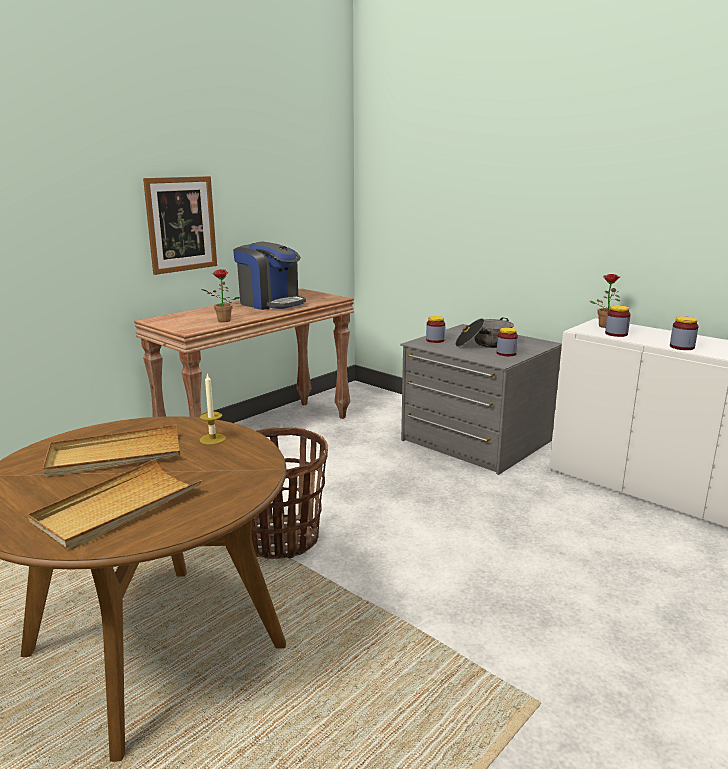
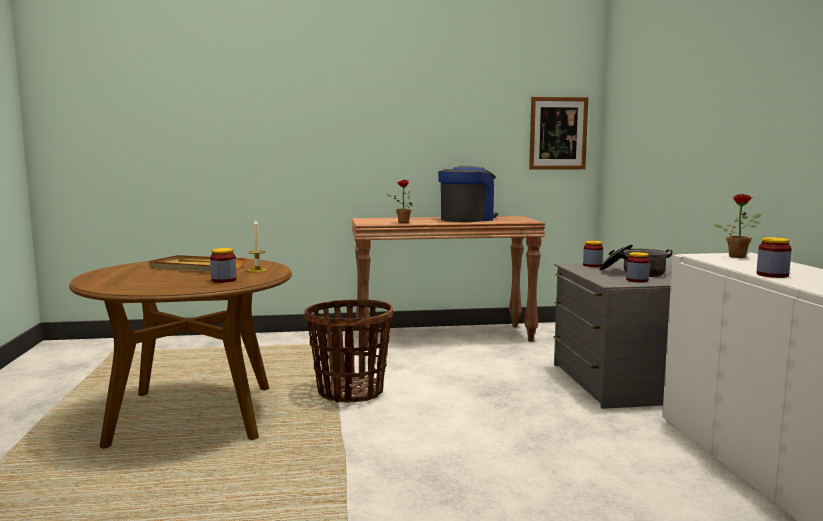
camera: 40 degrees right, 10 degrees down
(117, 507) = (143, 281): beige tray -> none
(181, 224) = (404, 148): picture -> picture (558, 133)
(270, 303) = (467, 219): coffee machine -> coffee machine turned 120 degrees counterclockwise
(616, 334) = (727, 261): jar -> jar (224, 280)

